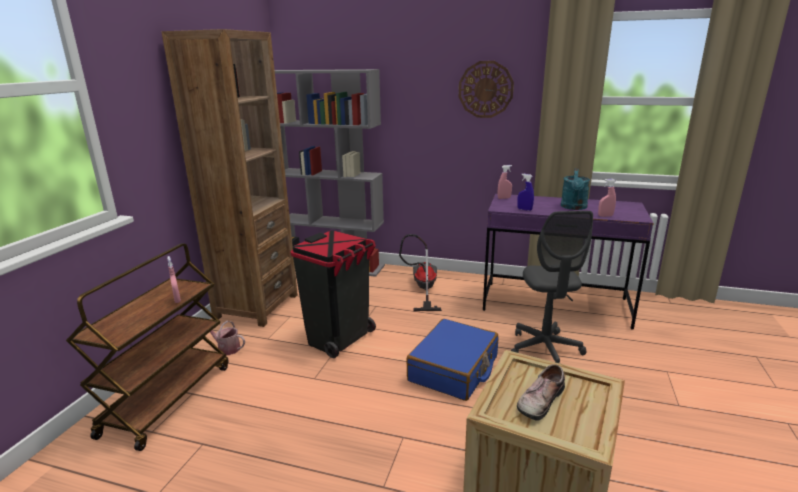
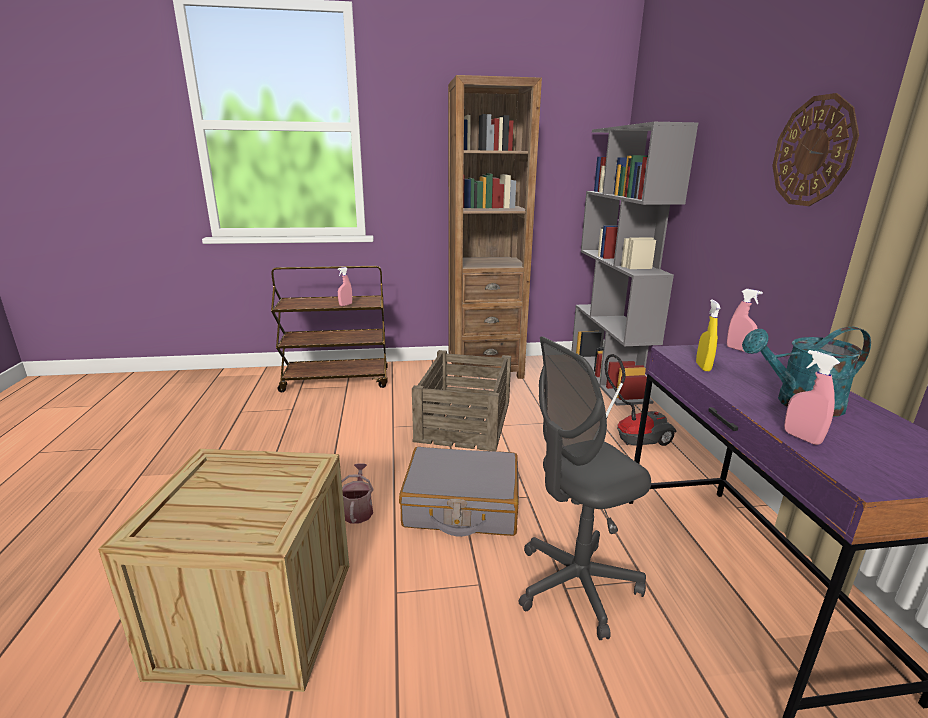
camera: 65 degrees right, 0 degrees up
(226, 348) = (411, 378): watering can -> watering can (358, 510)
(339, 339) = (465, 420): black trash can -> crate
(454, 369) = (461, 505): blue suitcase -> grey suitcase
(524, 209) = (703, 367): blue spray bottle -> yellow spray bottle
(539, 400) = (237, 490): shoe -> none

